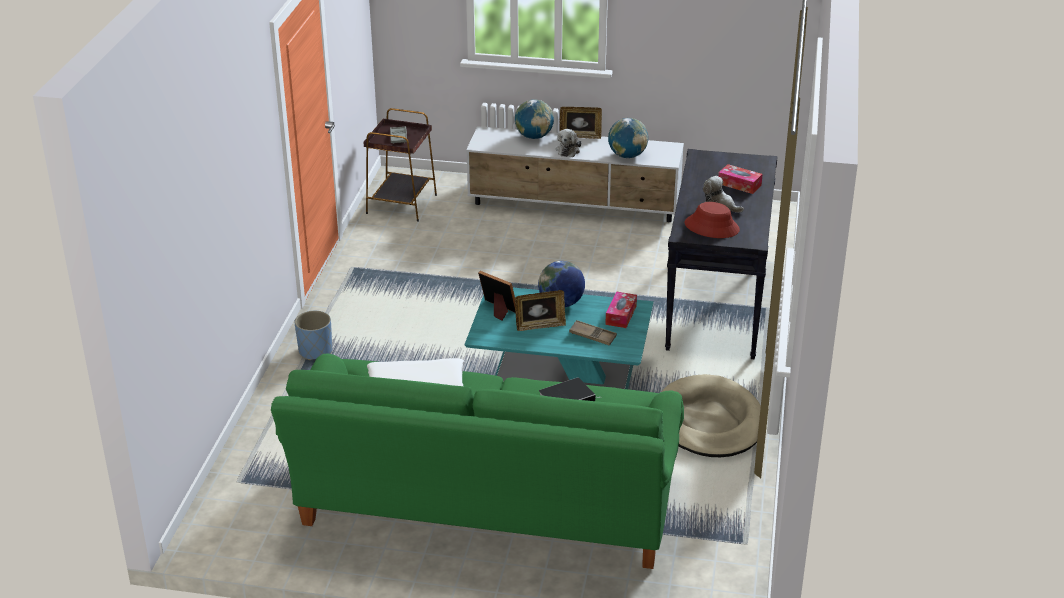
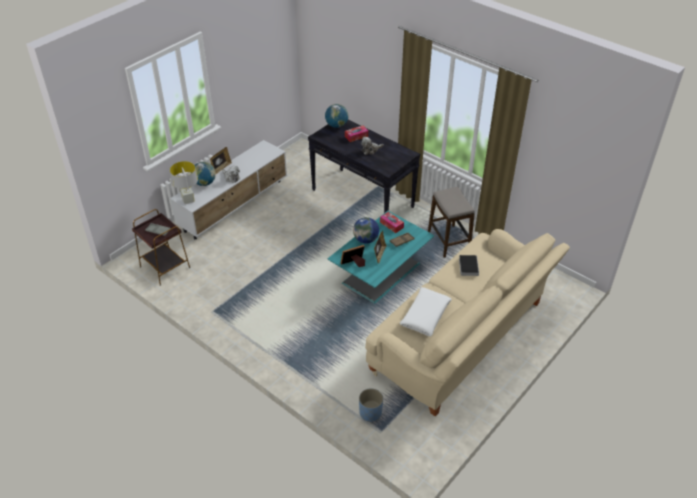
camera: 60 degrees left, 10 degrees up
(315, 351) = (282, 357): blue planter -> blue planter (370, 413)
(486, 139) = (188, 200): none -> grey table lamp
(487, 505) = (462, 339): green sofa -> beige sofa
(627, 156) = (257, 161): globe -> globe (336, 125)
(709, 422) = (449, 241): beige dog bed -> stool
(711, 227) = (387, 160): red hat -> none

